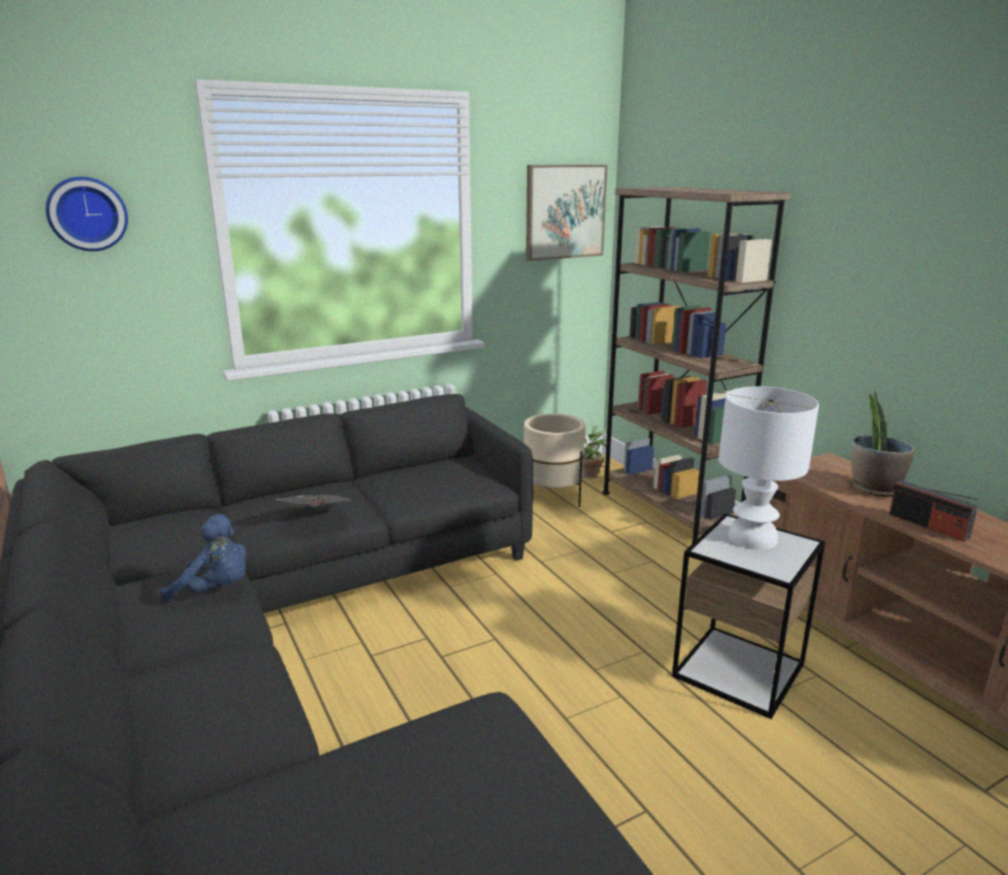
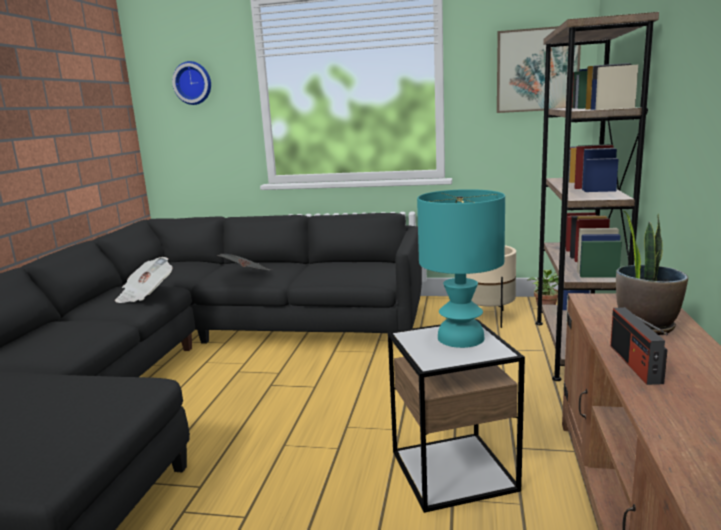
camera: 40 degrees right, 5 degrees down
(216, 590) = (145, 295): blue plush toy -> newspaper
(752, 537) = (461, 337): white table lamp -> turquoise table lamp

